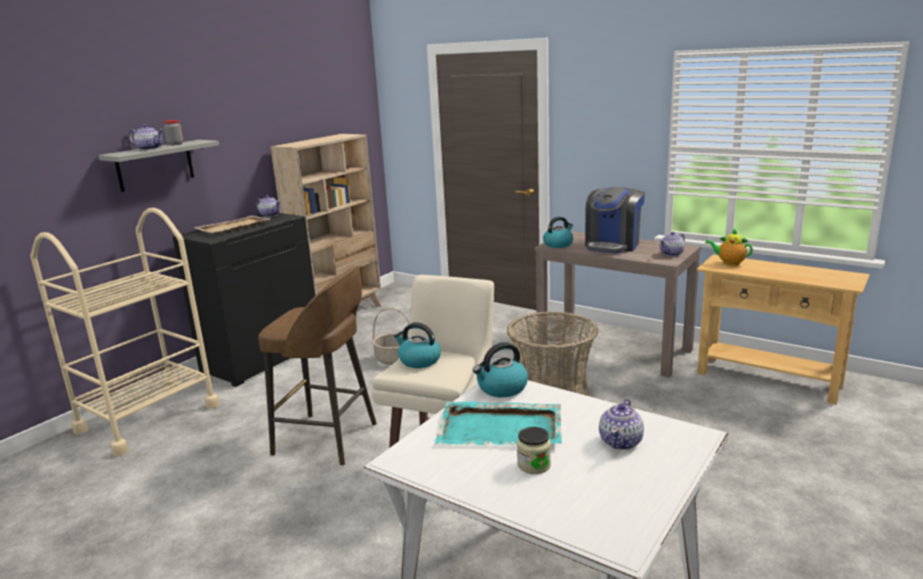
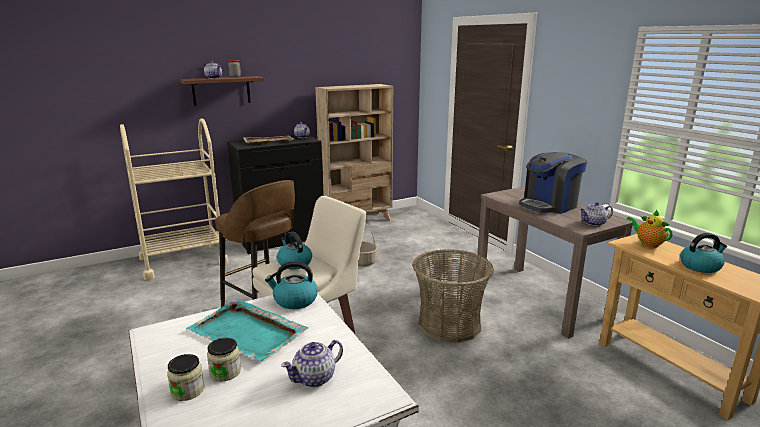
camera: 25 degrees right, 0 degrees up
(155, 165) = (221, 90): grey shelf -> brown shelf
(523, 490) = (187, 390): none -> jar
(558, 244) = (503, 195): kettle -> kettle (700, 266)

